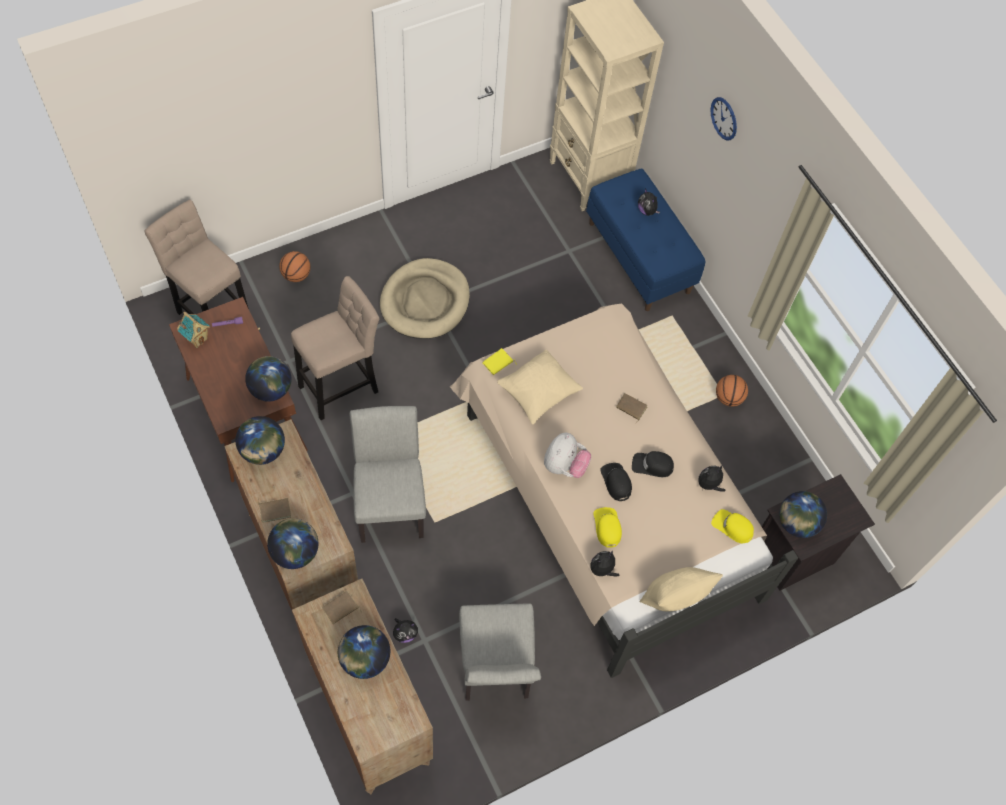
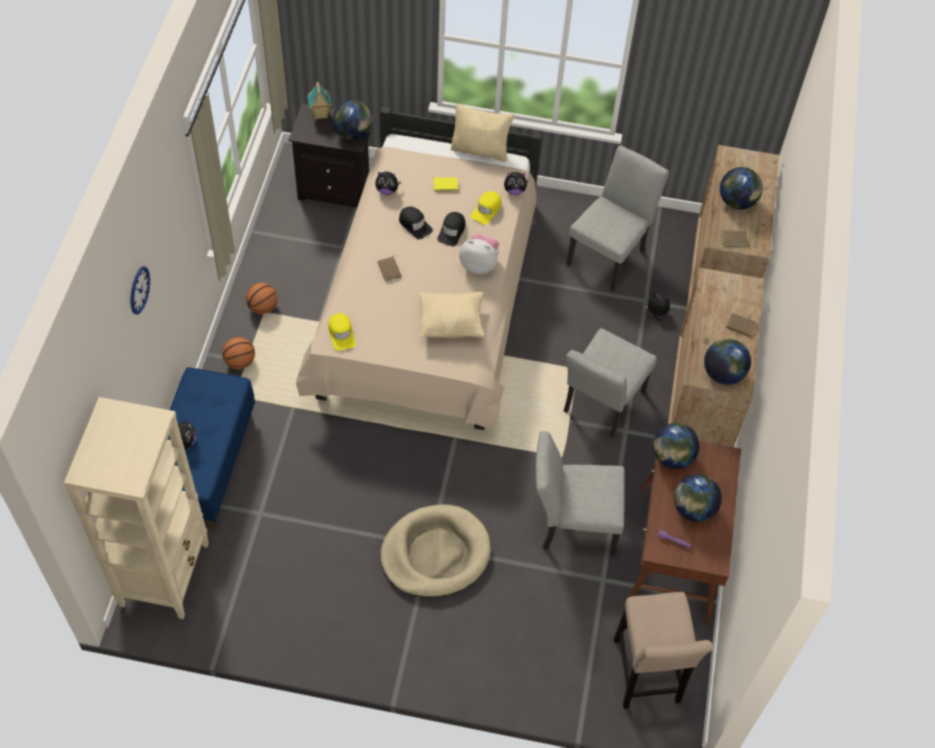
camera: 140 degrees left, 5 degrees down
(197, 339) = (710, 544): toy house -> toy house (320, 115)
(295, 552) = (743, 290): globe -> globe (693, 509)
(296, 275) = (536, 664): basketball -> basketball (240, 362)
(342, 386) = (571, 524): beige stool -> grey chair
(498, 363) = (461, 366): yellow book -> yellow book (445, 184)
(564, 466) = (479, 264): plush toy -> plush toy turned 45 degrees clockwise
(732, 527) = (399, 158): yellow cap -> yellow cap (341, 334)

